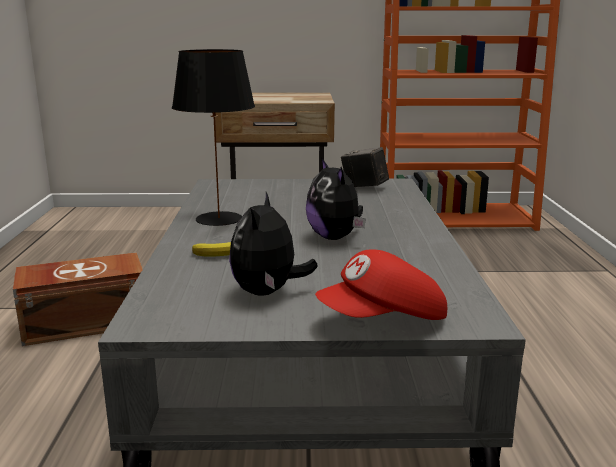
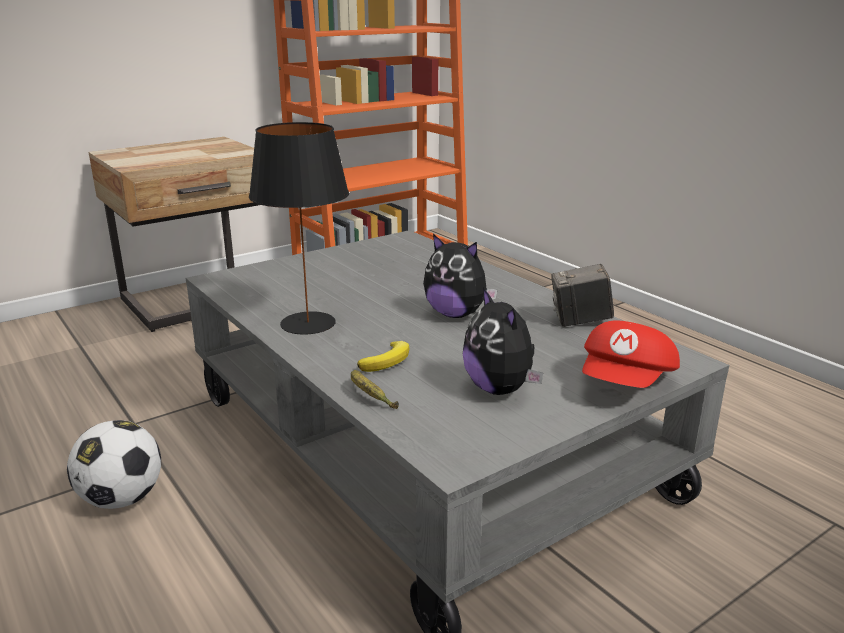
camera: 35 degrees left, 5 degrees up
(83, 322) = (122, 499): brown storage box -> football
(169, 270) = (369, 397): none -> banana
(364, 187) = (385, 250): camera -> camera (580, 321)

